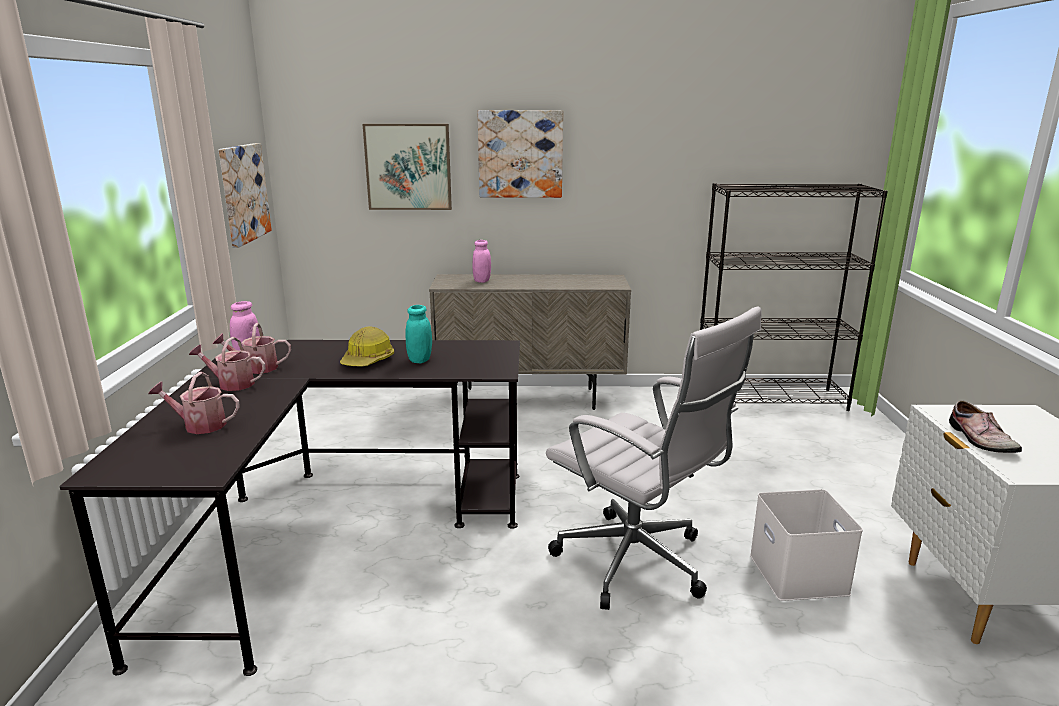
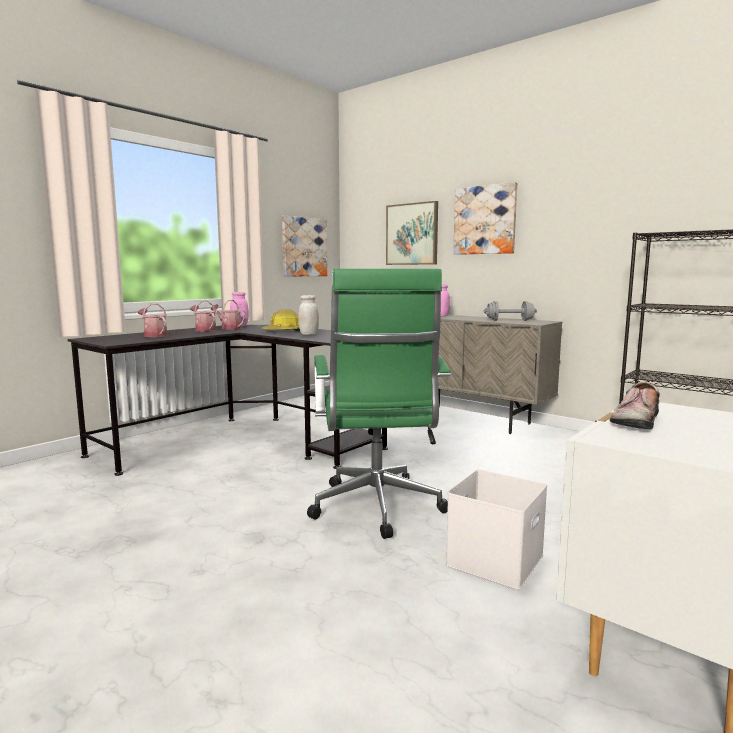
camera: 40 degrees right, 10 degrees down
(420, 360) = (309, 334): turquoise jar -> white jar
(578, 282) = (509, 320): none -> grey dumbbell
(638, 565) = (377, 509): white office chair -> green office chair

